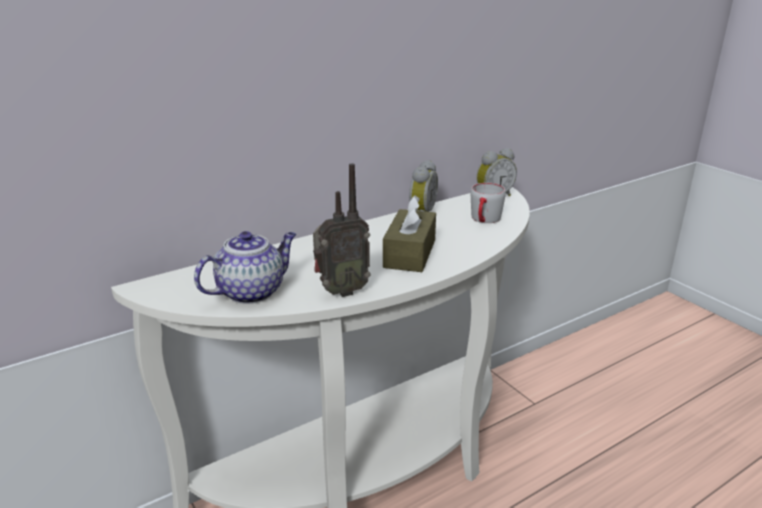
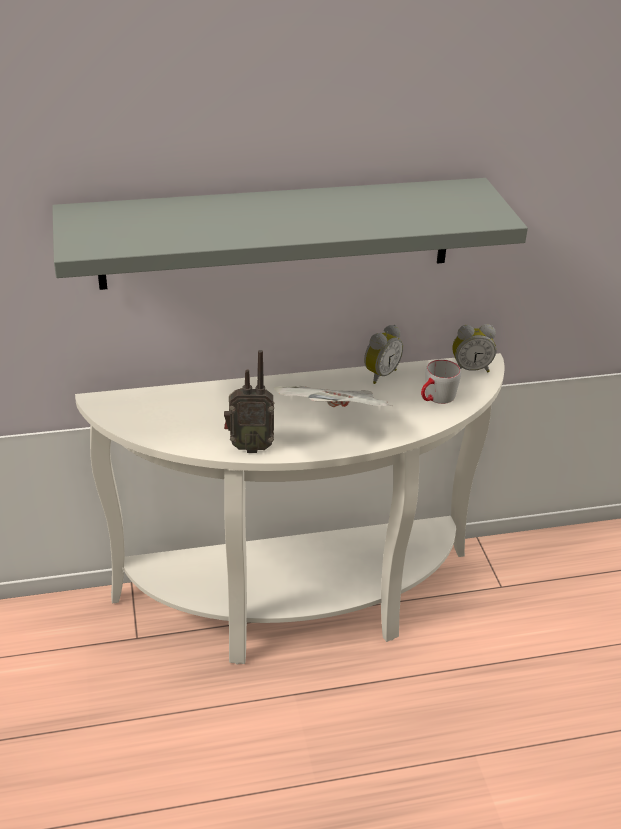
camera: 20 degrees right, 10 degrees up
(252, 291) = (179, 428): teapot -> none
(312, 70) = (277, 233): none -> grey shelf
(410, 253) = (335, 421): brown tissue box -> newspaper

